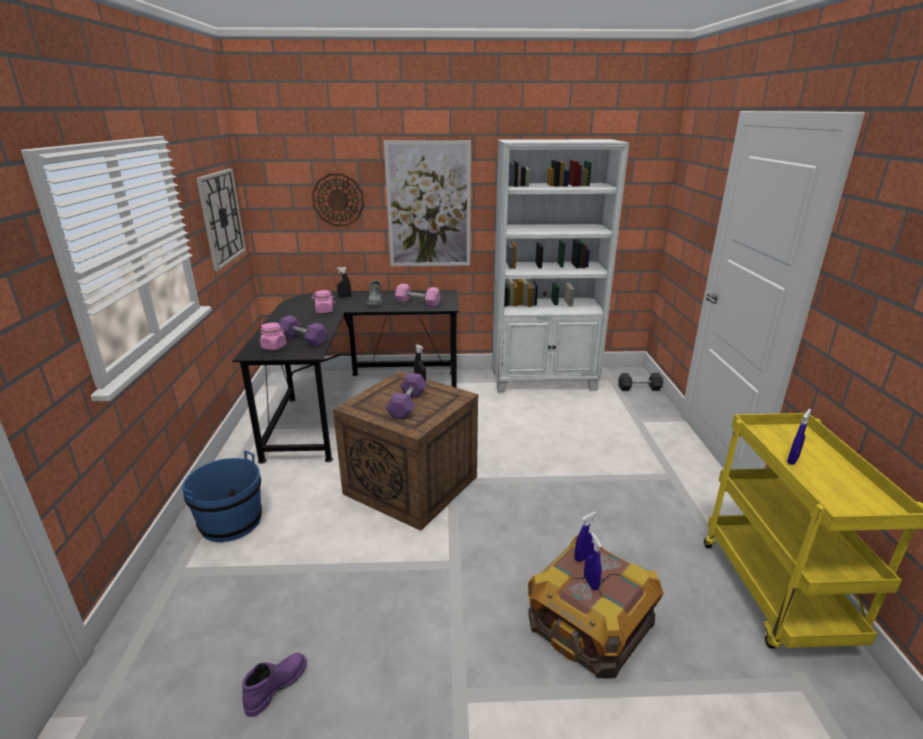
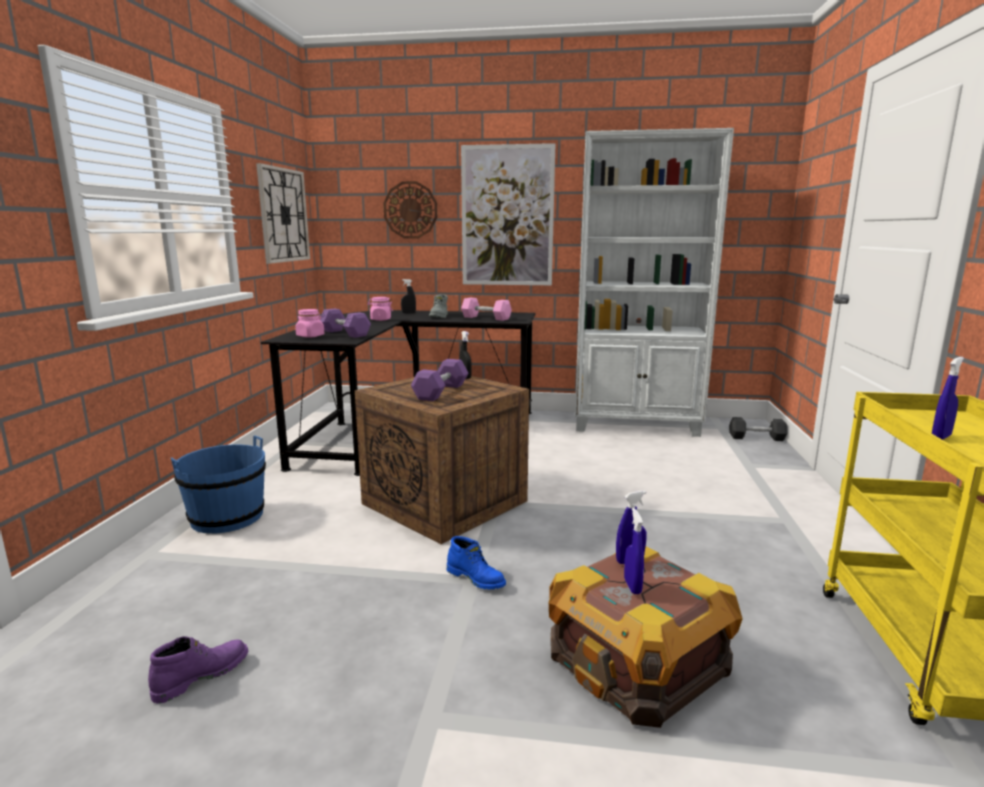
camera: 10 degrees right, 10 degrees down
(458, 562) = (476, 578): none -> blue boot

